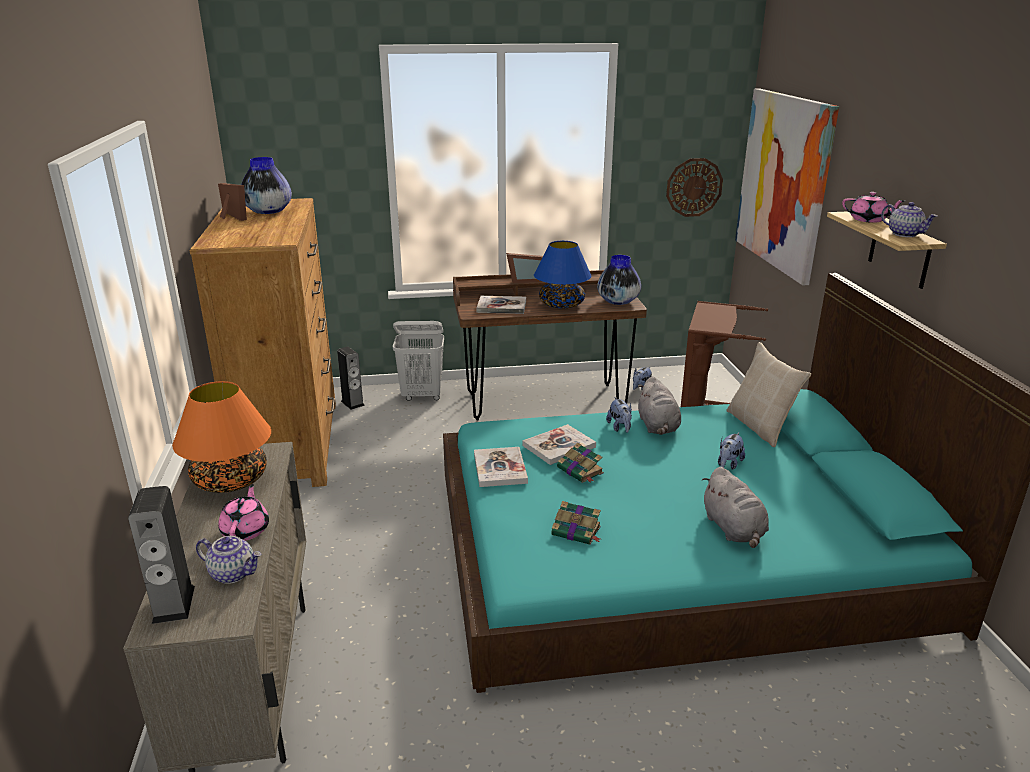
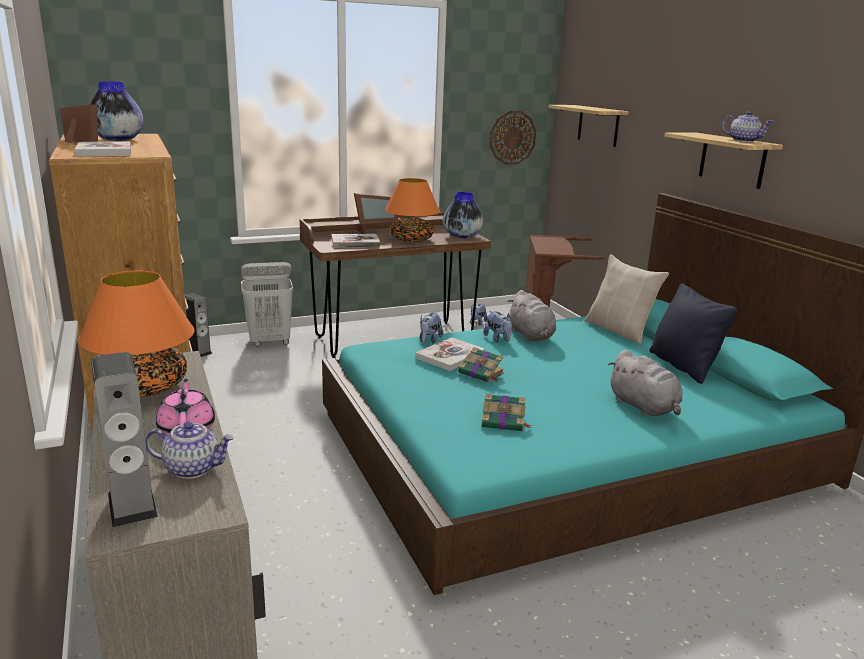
camera: 15 degrees left, 5 degrees down
(500, 468) = (402, 378): book -> book (104, 152)
(561, 304) = (411, 239): blue table lamp -> orange table lamp
(728, 464) = (609, 359): plush toy -> plush toy (429, 340)
(783, 182) = (598, 125): picture -> shelf
(808, 480) = (683, 366): none -> black pillow
(868, 220) = (704, 135): pink teapot -> none

